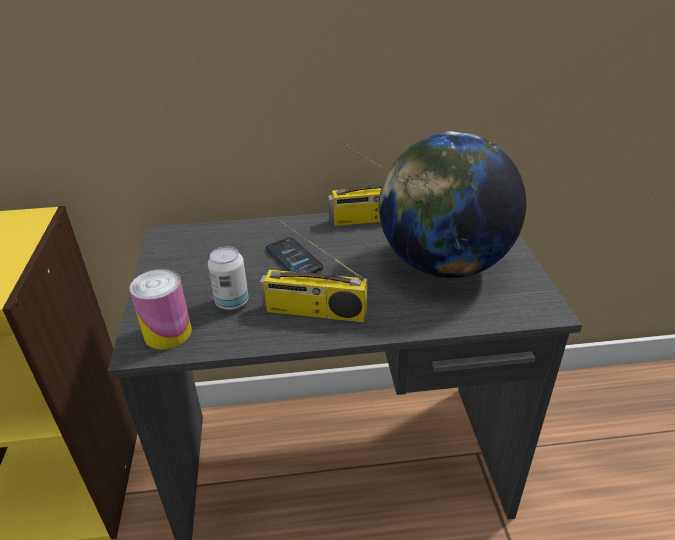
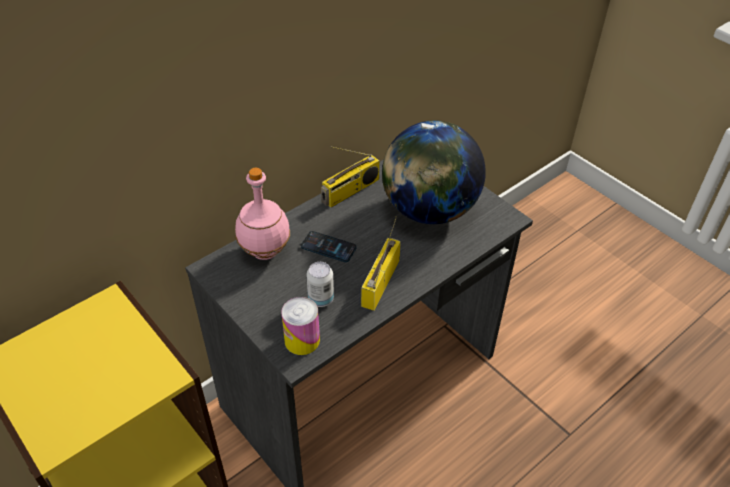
camera: 35 degrees left, 10 degrees up
(228, 240) = (265, 252): none -> pink bottle
(314, 311) = (380, 281): radio -> radio turned 135 degrees clockwise

